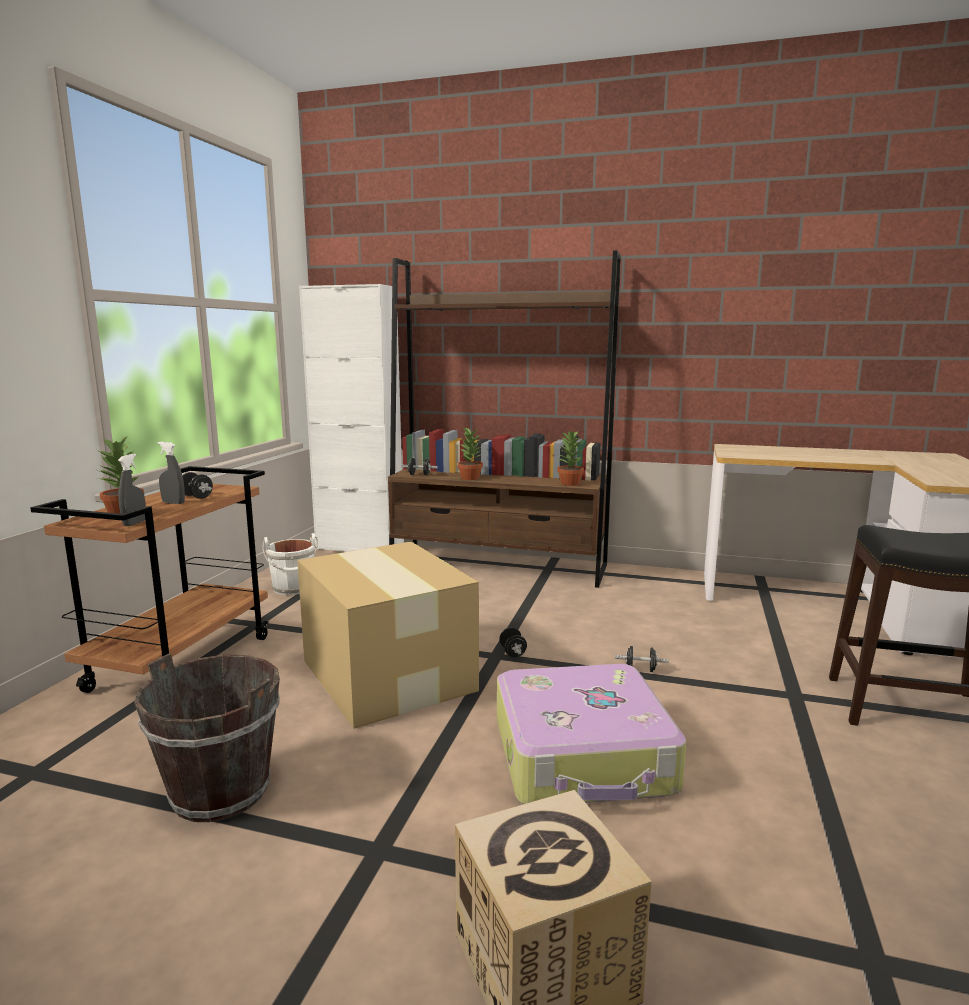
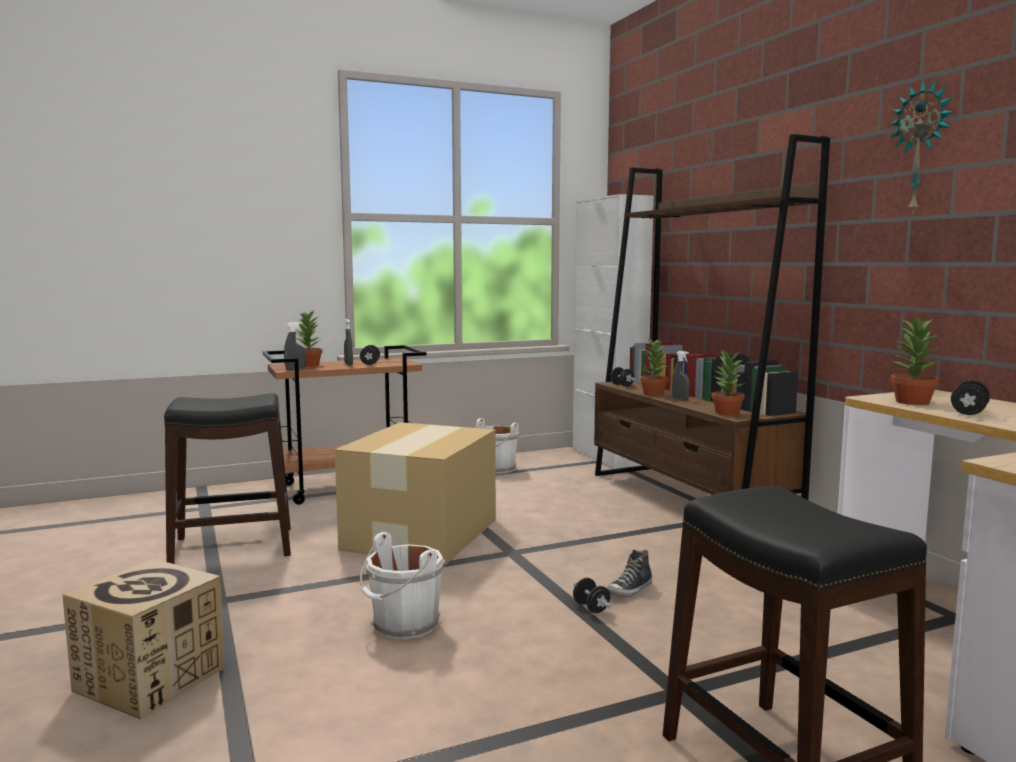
camera: 50 degrees right, 5 degrees down
(221, 791) = (232, 546): brown bucket -> black stool
(503, 479) = (680, 399): none -> grey spray bottle
(512, 652) = (528, 555): black dumbbell -> black dumbbell (969, 413)
(584, 756) = (403, 626): suitcase -> white bucket
(627, 646) = (630, 590): none -> shoe
(698, 272) = (921, 148): none -> wall clock
(754, 454) = (911, 402): none -> potted plant

